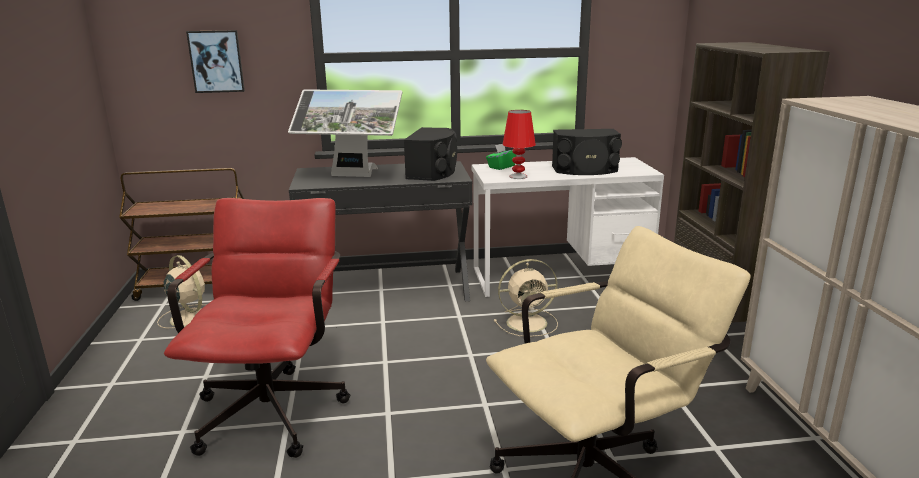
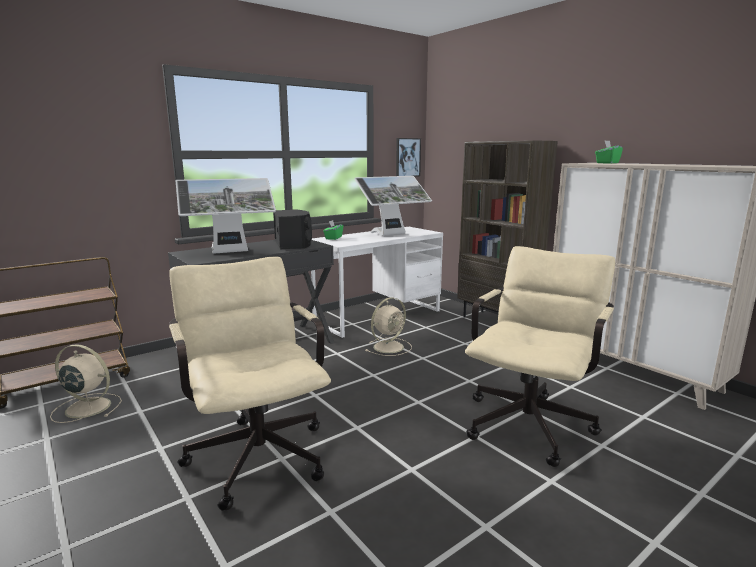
camera: 30 degrees left, 5 degrees down
(216, 61) = (75, 156): picture -> picture (407, 157)
(274, 406) = (256, 450): red office chair -> beige office chair
(518, 176) = (355, 241): red table lamp -> none
(585, 170) = (392, 234): black speaker -> monitor
(869, 102) = (607, 163): none -> green tissue box

